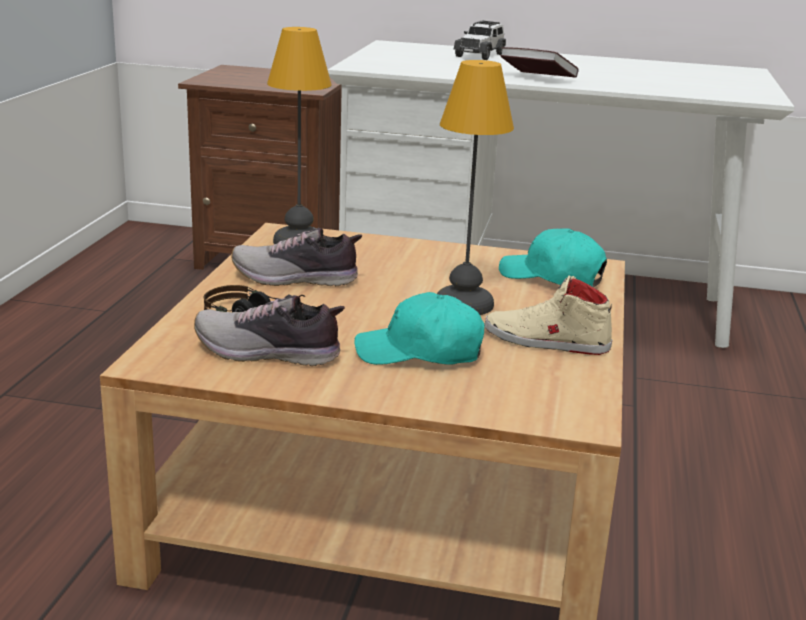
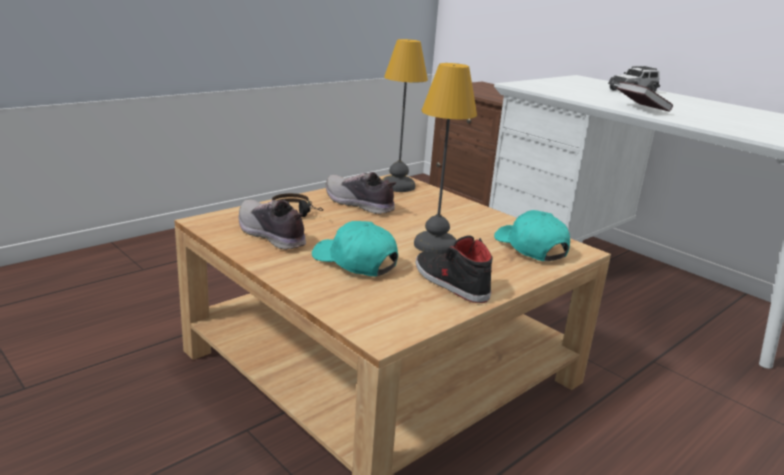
camera: 35 degrees right, 0 degrees up
(546, 341) = (450, 282): beige shoe -> black shoe

